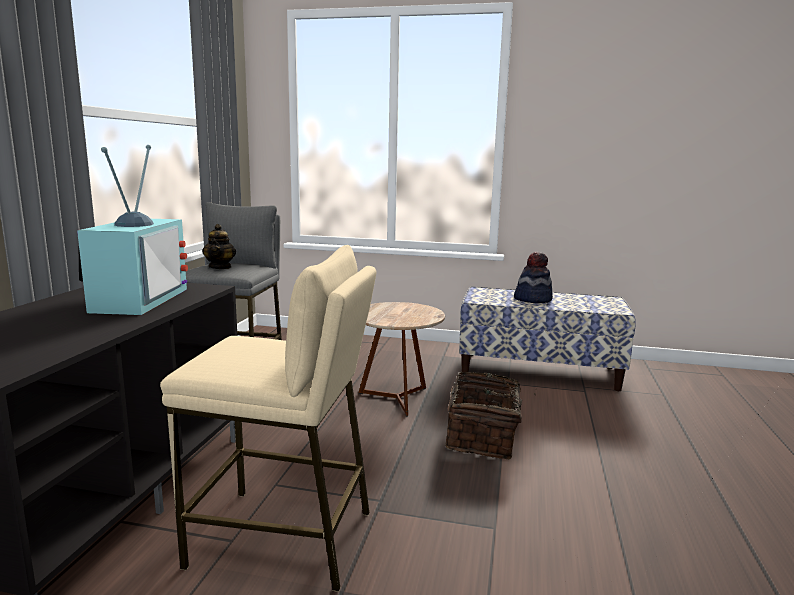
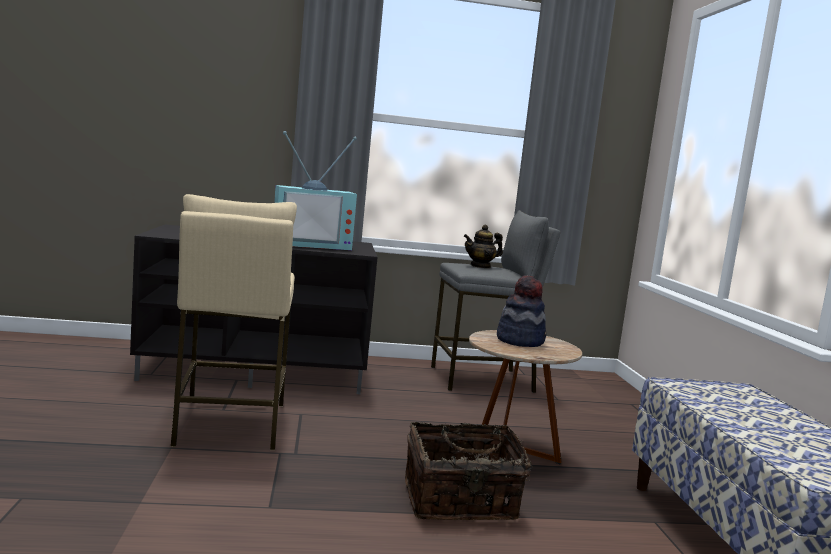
camera: 70 degrees right, 5 degrees down
(532, 299) = (754, 416): hat -> hat (520, 341)

